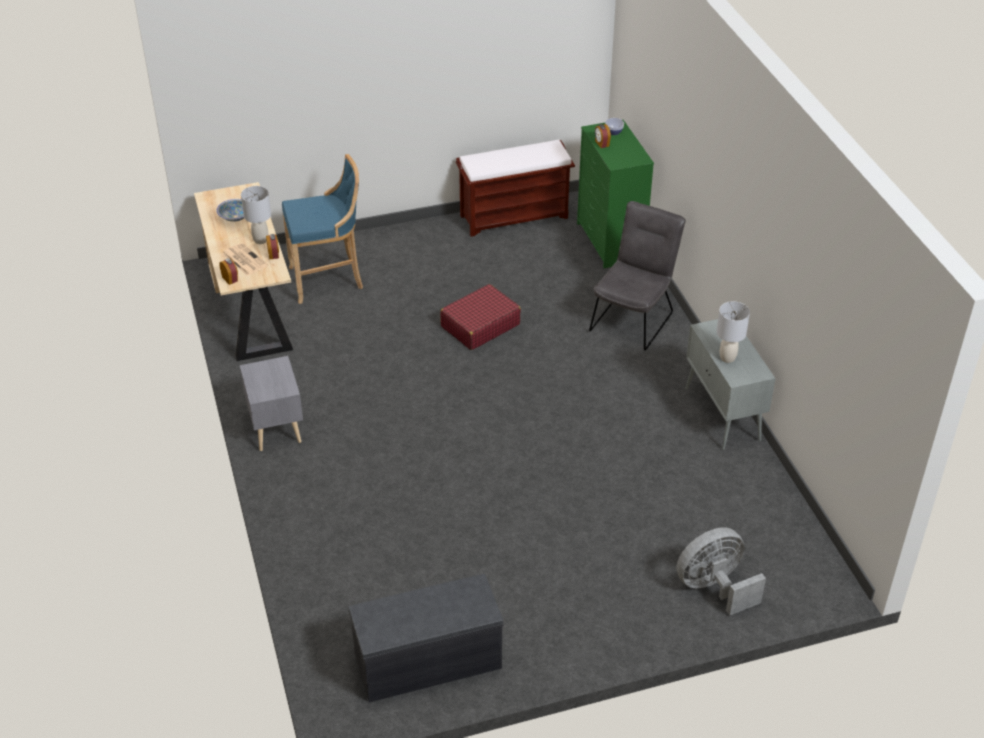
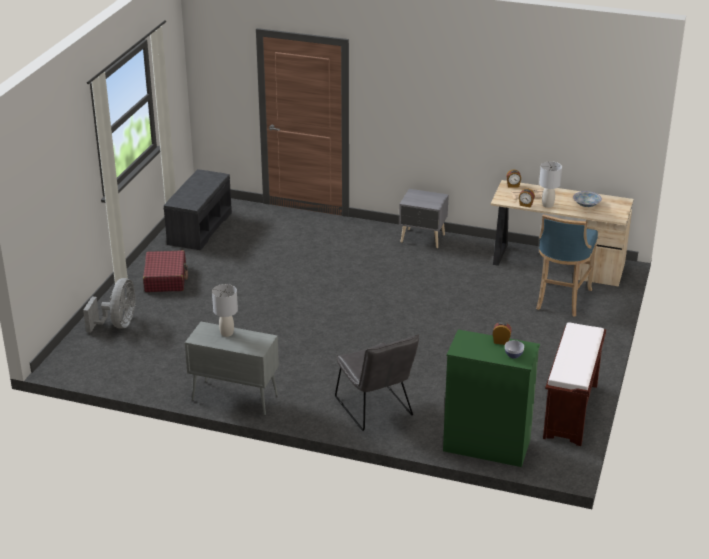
camera: 125 degrees right, 10 degrees down
(480, 325) = (442, 340): red suitcase -> red suitcase (165, 279)

